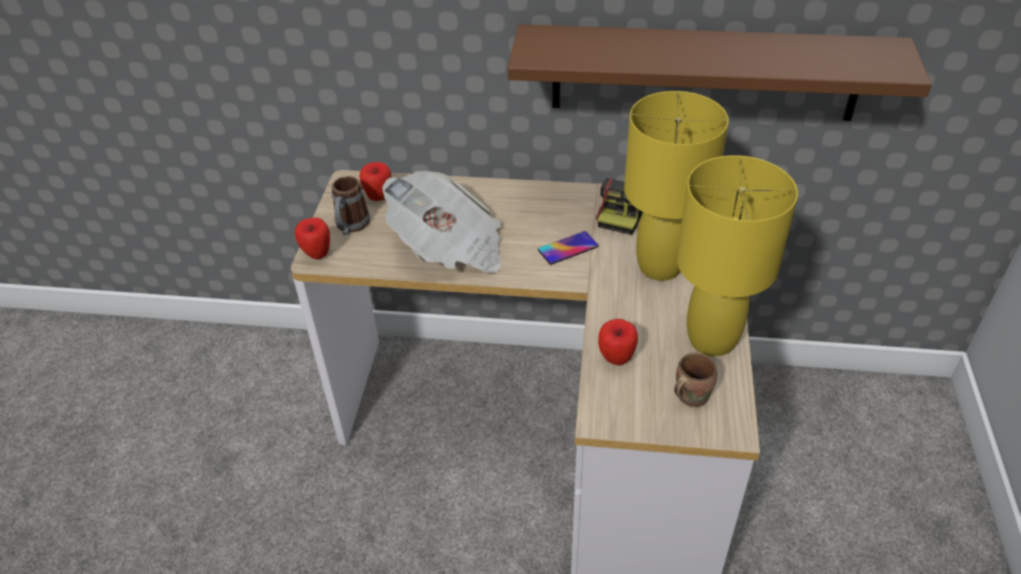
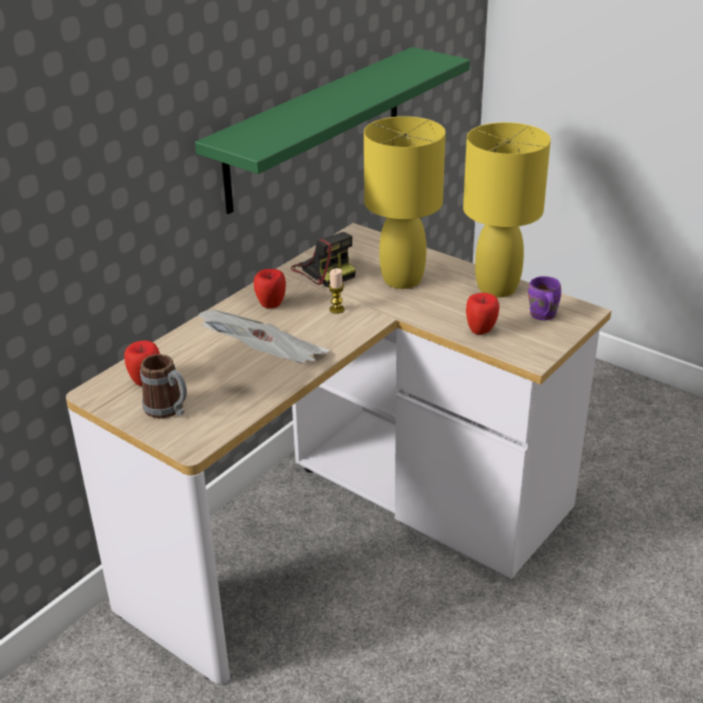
camera: 60 degrees left, 10 degrees down
(317, 255) = (187, 442): apple -> apple (271, 306)
(568, 248) = (336, 309): phone -> candle
(689, 395) = (541, 316): brown mug -> purple mug
(704, 73) = (316, 128): brown shelf -> green shelf

